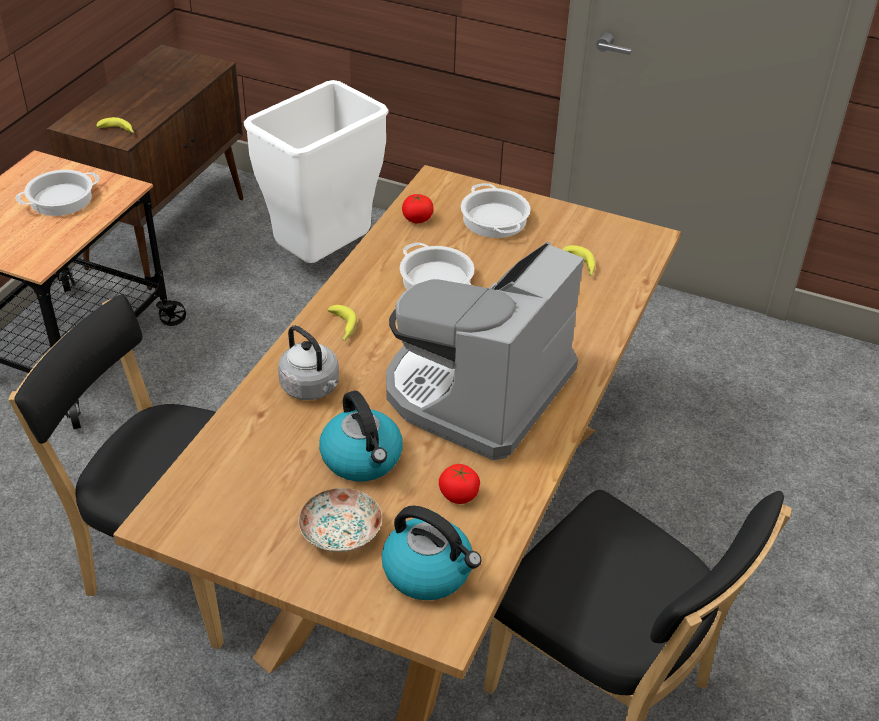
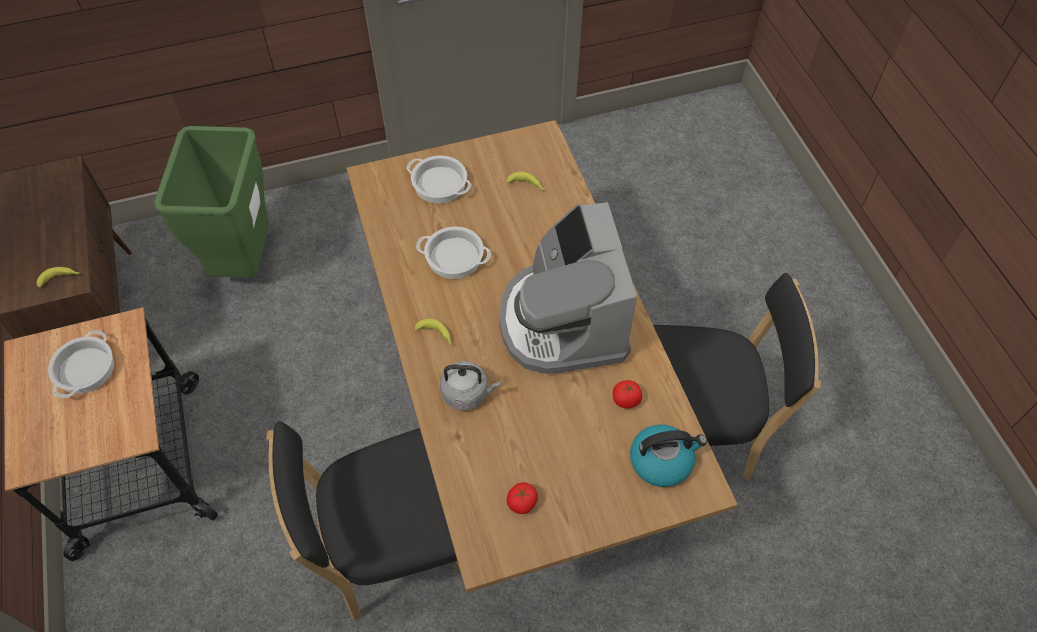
camera: 40 degrees left, 15 degrees up
(324, 257) = (245, 261): white trash can -> green trash can
(341, 531) = (590, 475): plate -> none
(362, 459) = (550, 418): kettle -> none
(417, 219) = (391, 216): tomato -> tomato (522, 503)

